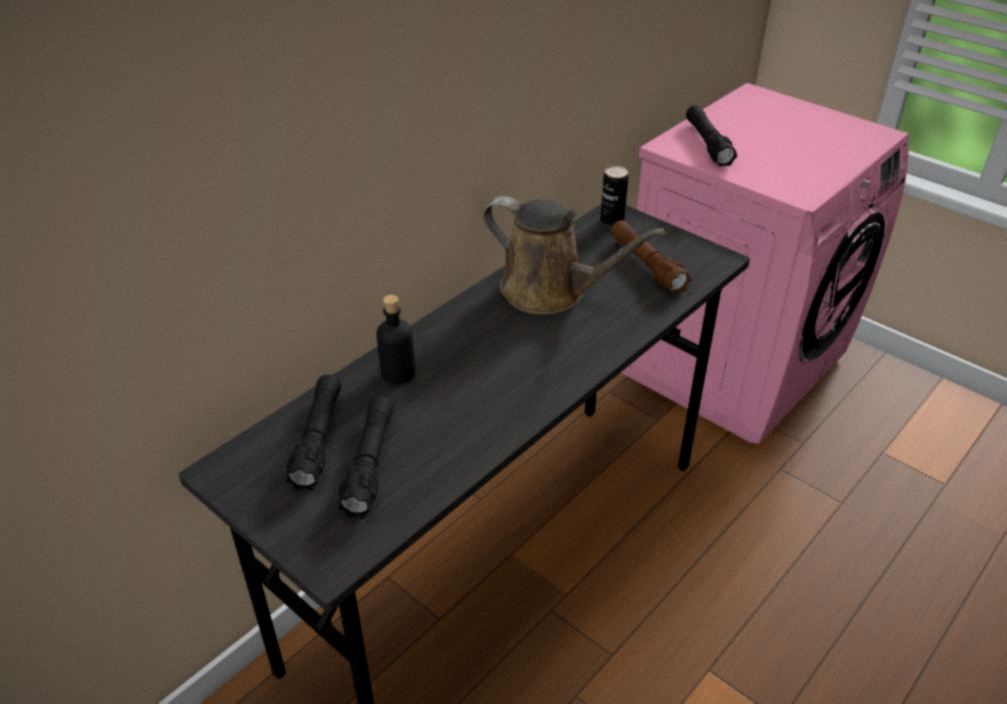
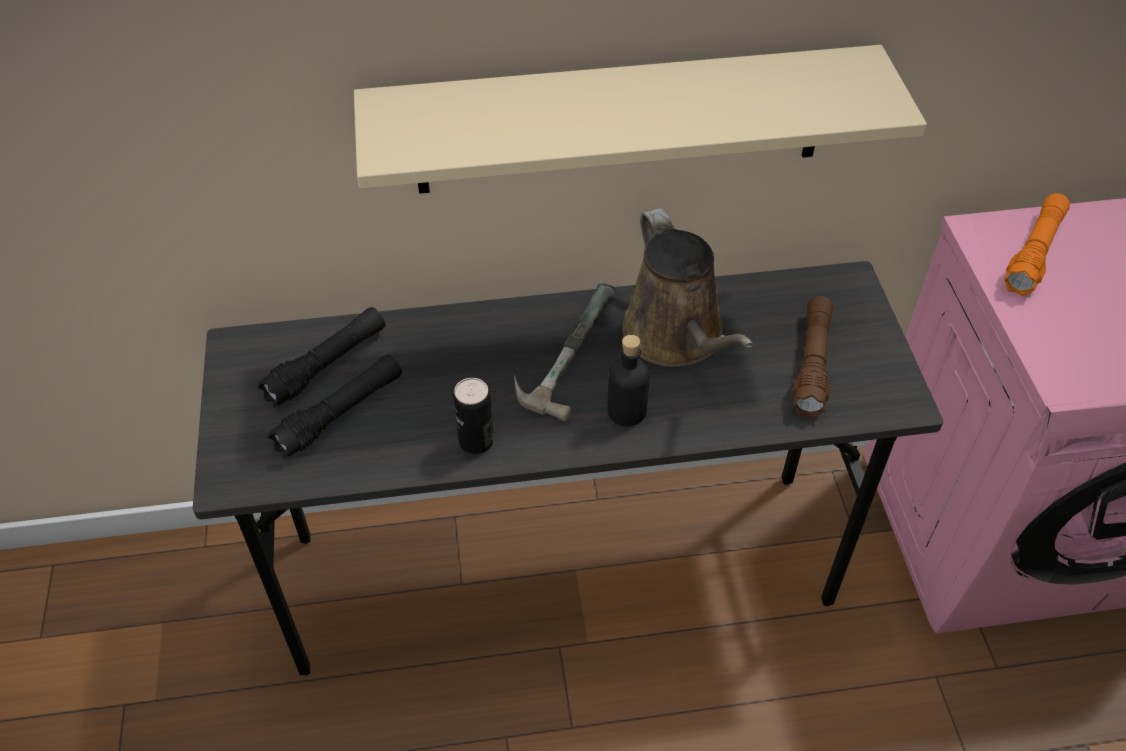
camera: 40 degrees right, 10 degrees up
(398, 373) = (451, 340): black bottle -> black bottle (626, 411)
(460, 129) = (620, 121): none -> beige shelf
(485, 336) = (563, 349): none -> hammer
(612, 221) = (838, 290): can -> can (476, 441)
(707, 144) = (1034, 253): black flashlight -> orange flashlight

